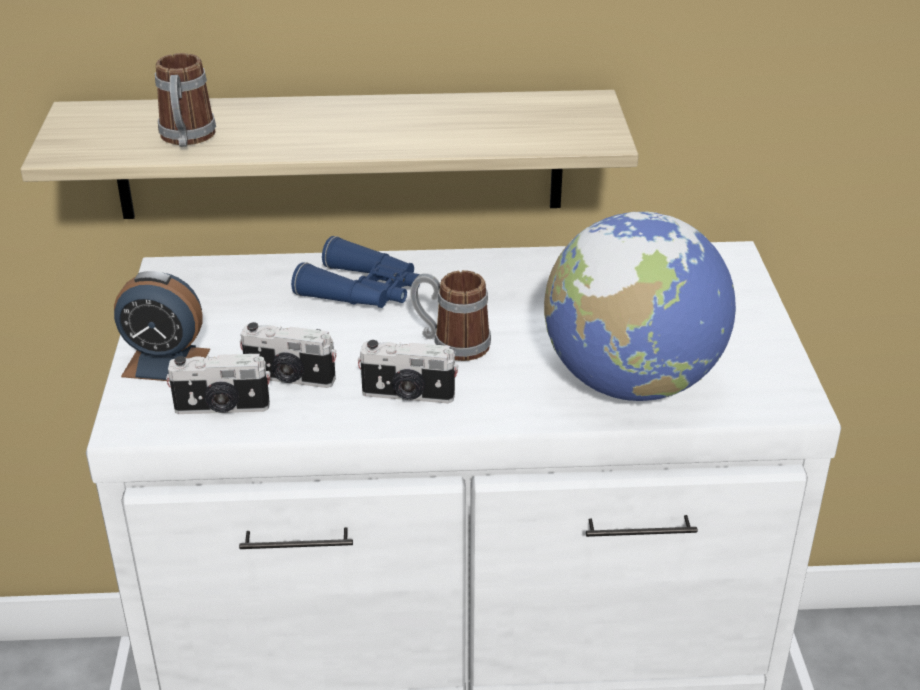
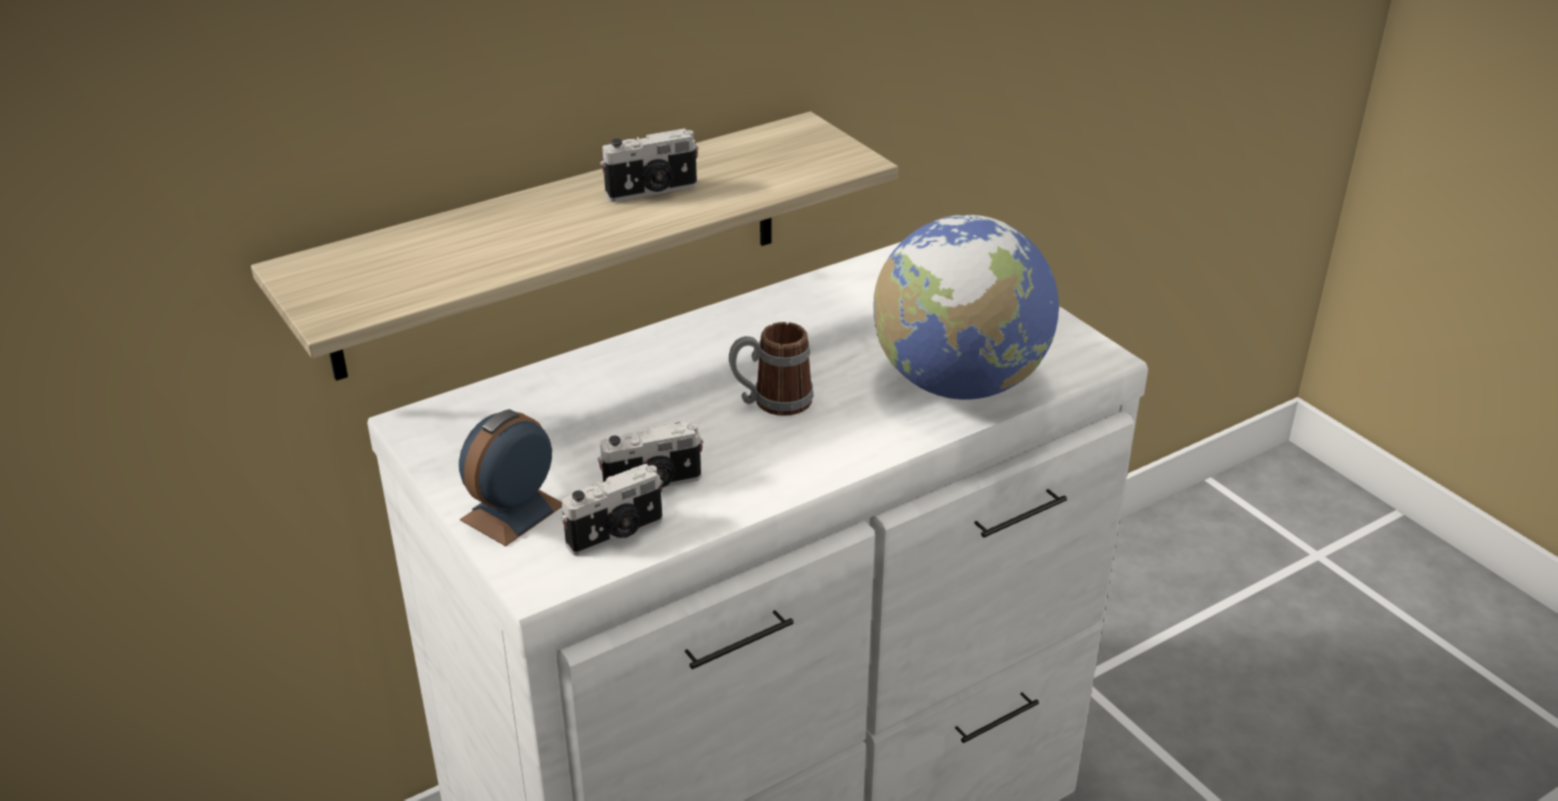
camera: 30 degrees left, 0 degrees up
(166, 363) = (512, 512): alarm clock -> alarm clock turned 150 degrees clockwise
(186, 139) = (456, 264): mug -> none
(363, 291) = (639, 380): blue binoculars -> none
(408, 395) = (780, 461): camera -> camera (652, 191)

